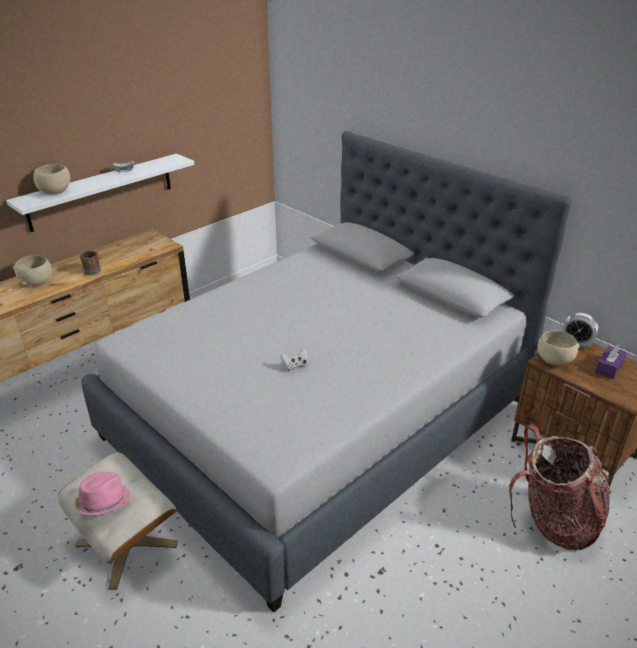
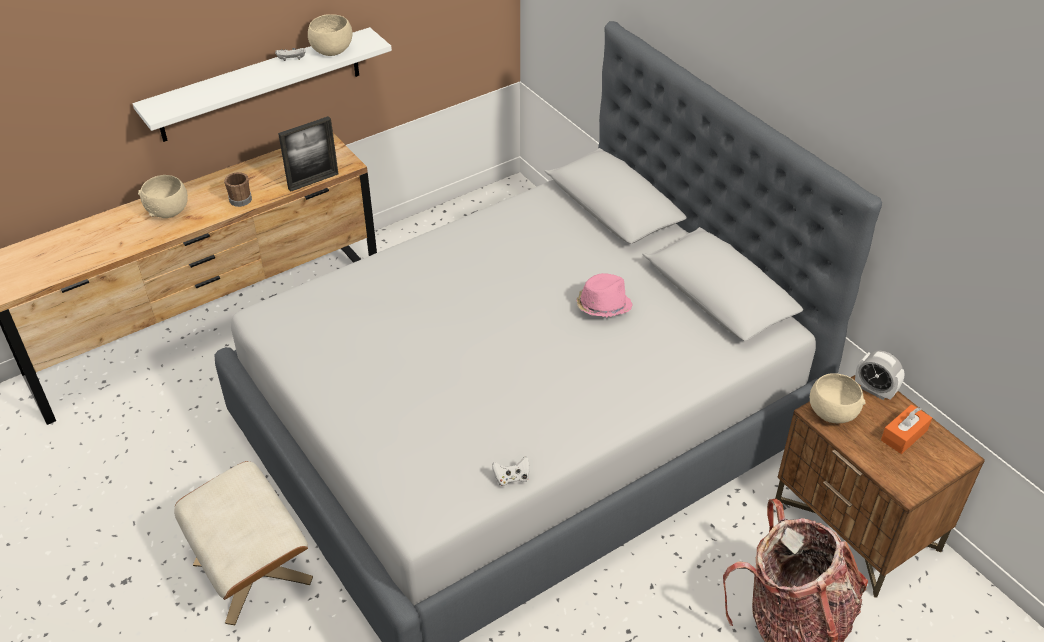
camera: 10 degrees right, 10 degrees up
(55, 192) = (196, 94): beige bowl -> beige bowl (331, 51)
(103, 502) = (223, 527): pink hat -> pink hat (602, 306)
(145, 256) = (313, 181): none -> picture frame
(295, 366) = (474, 384): white game controller -> white game controller (511, 478)
(609, 368) = (904, 435): purple tissue box -> orange tissue box

